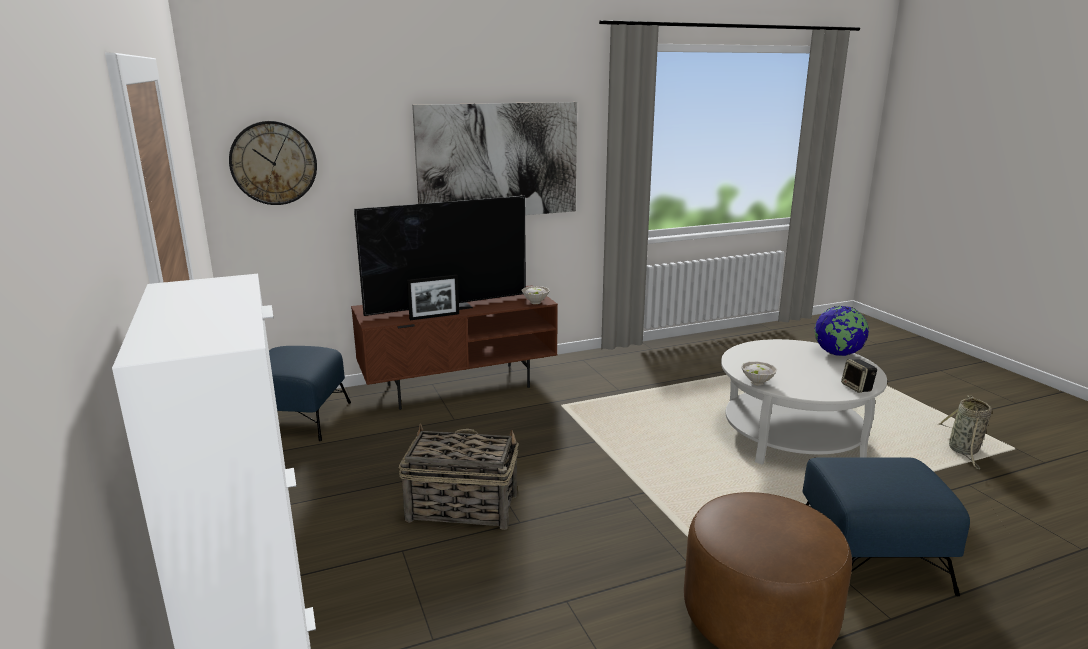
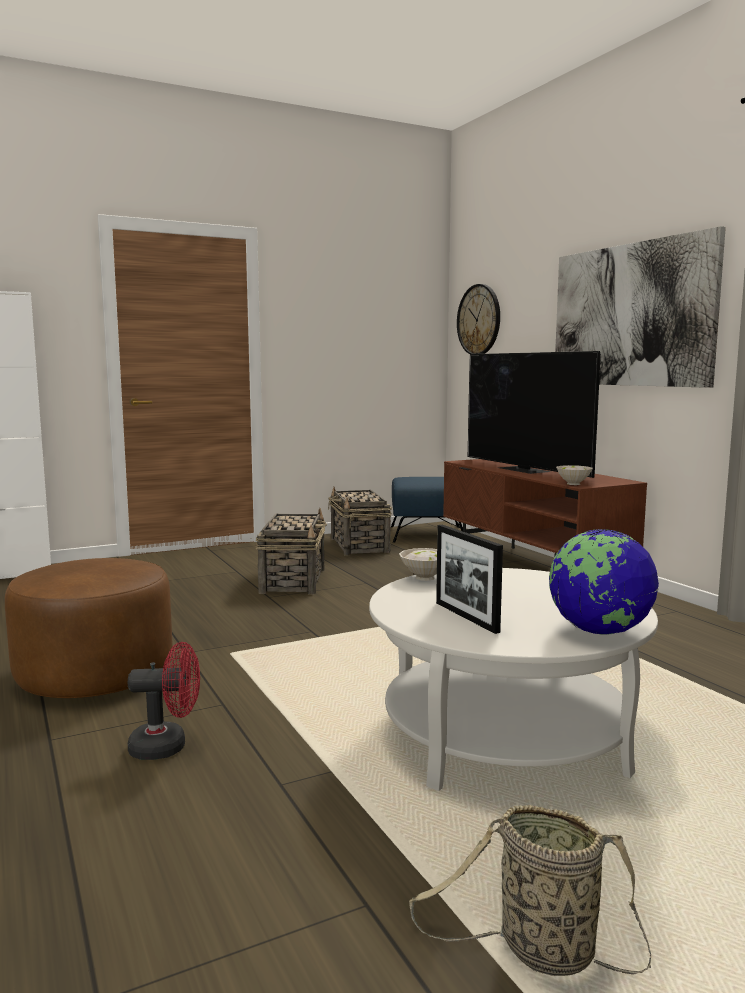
camera: 85 degrees right, 10 degrees down
(324, 462) = (359, 546): none -> basket
(434, 316) = (490, 468): picture frame -> picture frame (466, 617)
(857, 388) = (429, 627): speaker -> none
(869, 555) = (167, 746): blue ottoman -> red fan

